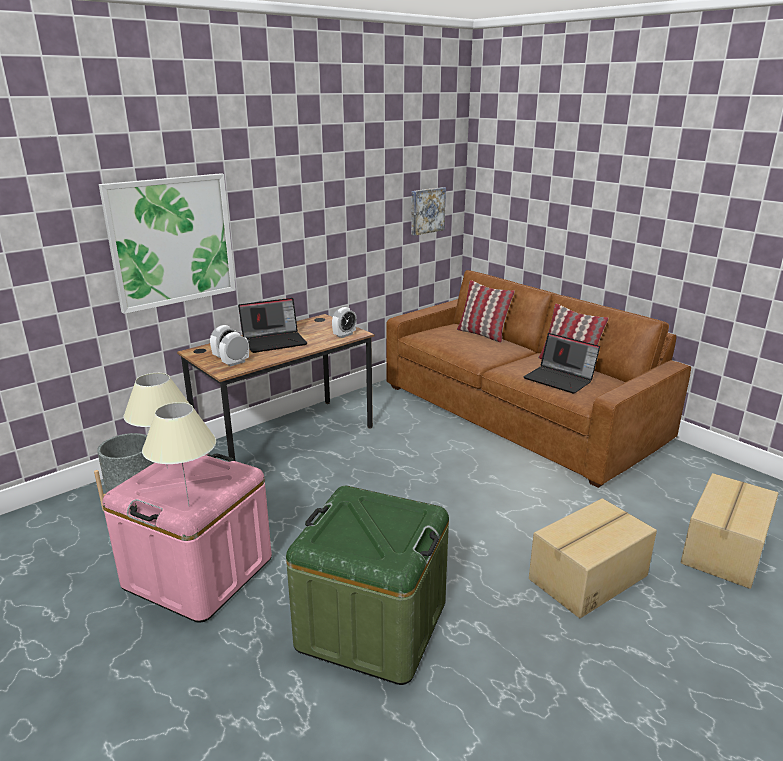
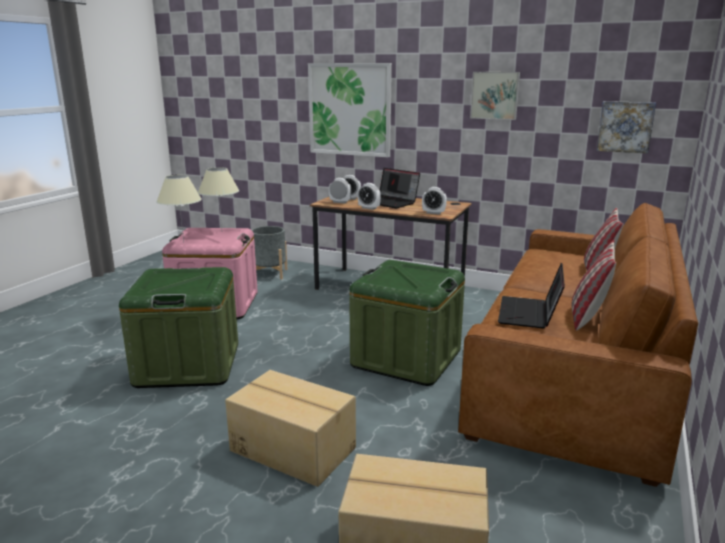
camera: 65 degrees right, 5 degrees down
(286, 355) = (369, 208): none -> alarm clock
(332, 198) = (495, 95): none -> picture
(455, 475) = (406, 358): none -> green storage box

